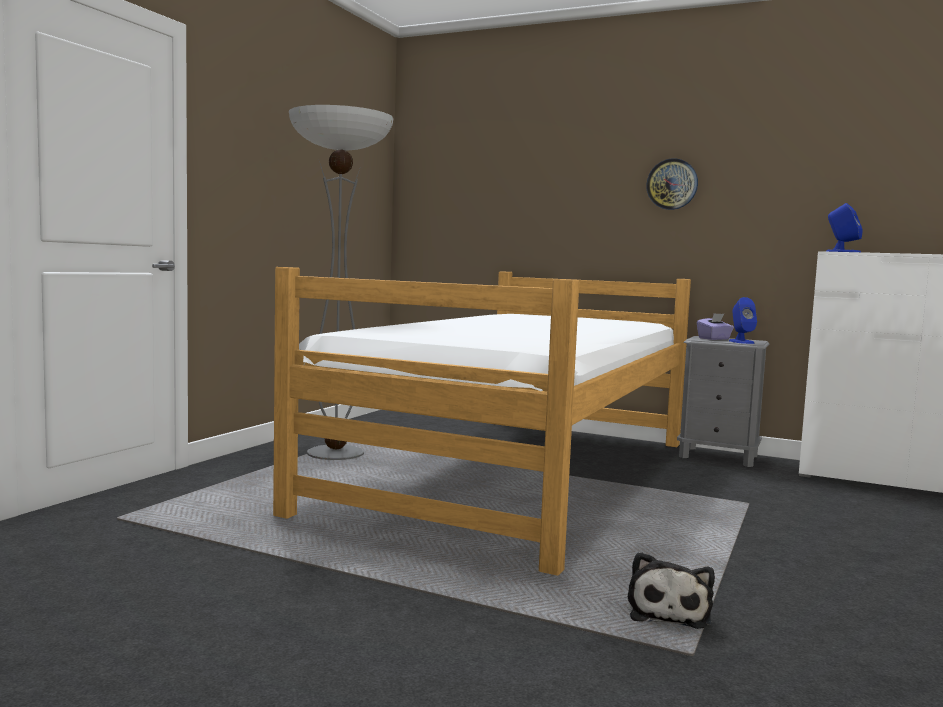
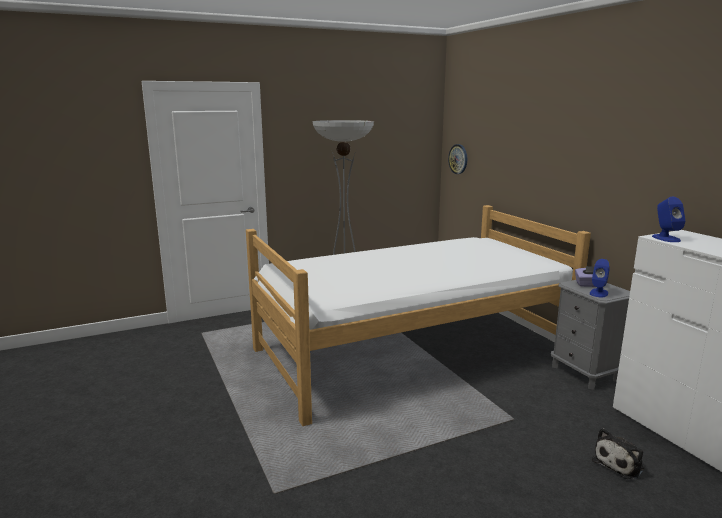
camera: 40 degrees right, 10 degrees up
(668, 612) = (311, 467): plush toy -> plush toy (620, 463)
(672, 184) = (586, 155): wall clock -> wall clock (458, 159)

